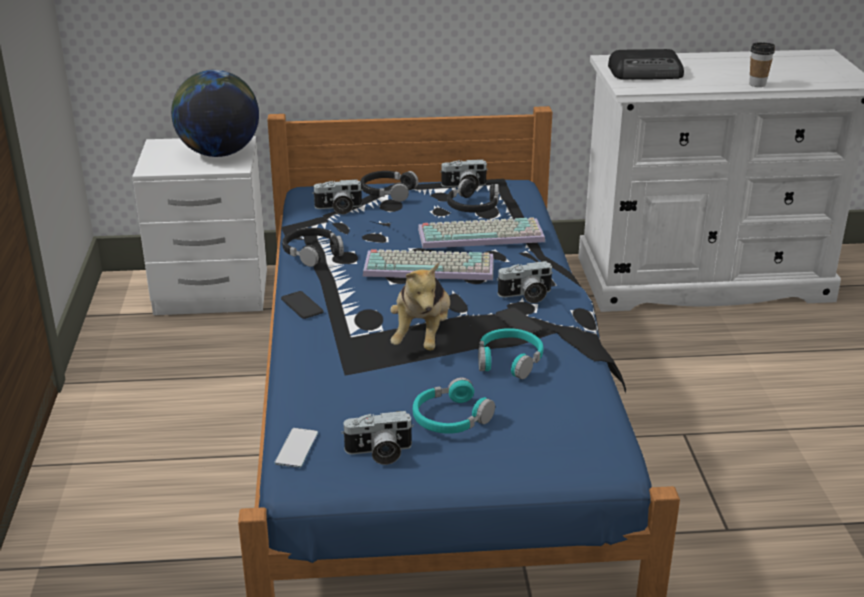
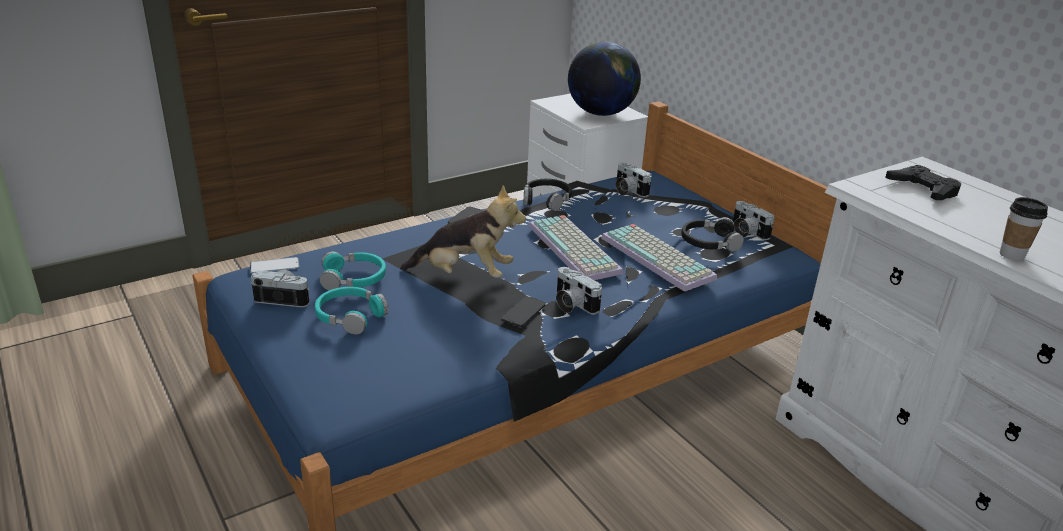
camera: 60 degrees right, 0 degrees up
(379, 453) = (284, 298): camera -> camera turned 135 degrees clockwise
(387, 192) = (684, 202): black headphones -> none
(422, 336) = (464, 274): plush toy -> plush toy turned 150 degrees counterclockwise
(509, 360) = (456, 322): turquoise headphones -> turquoise headphones (354, 279)
(647, 73) = (923, 189): radio -> black game controller

